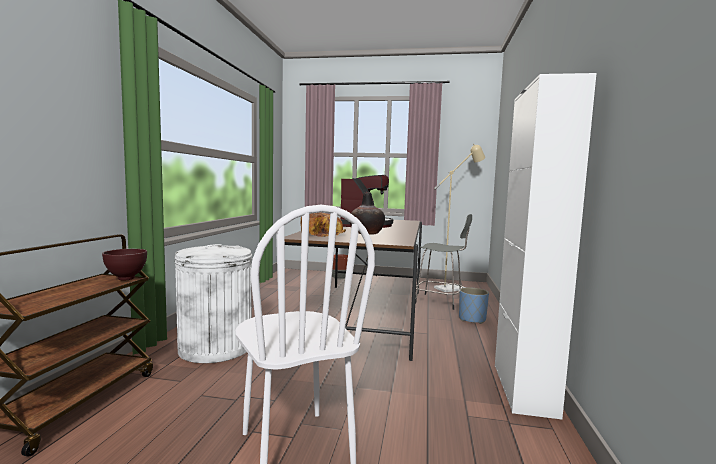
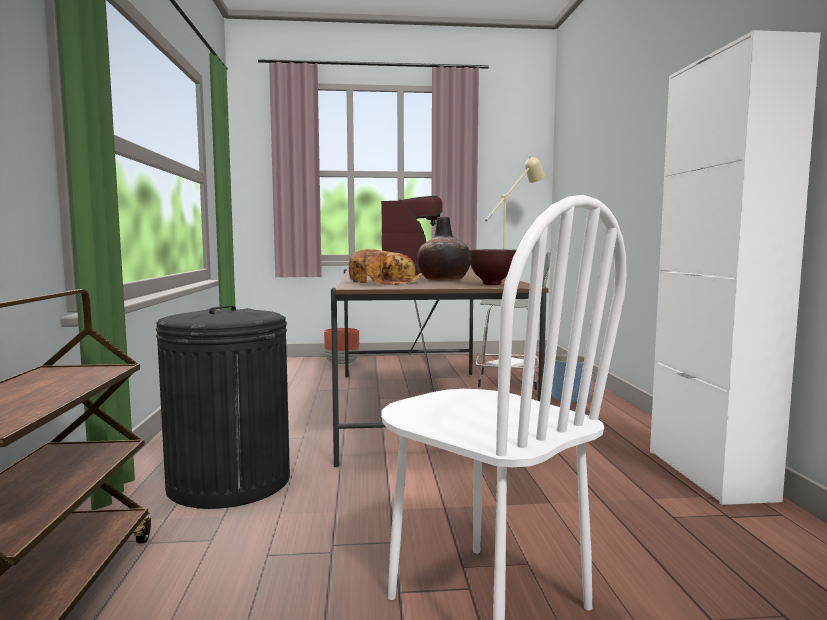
camera: 15 degrees left, 0 degrees up
(127, 279) = (106, 368): brown bowl -> brown bowl (491, 284)
(216, 347) = (229, 481): white trash can -> black trash can

